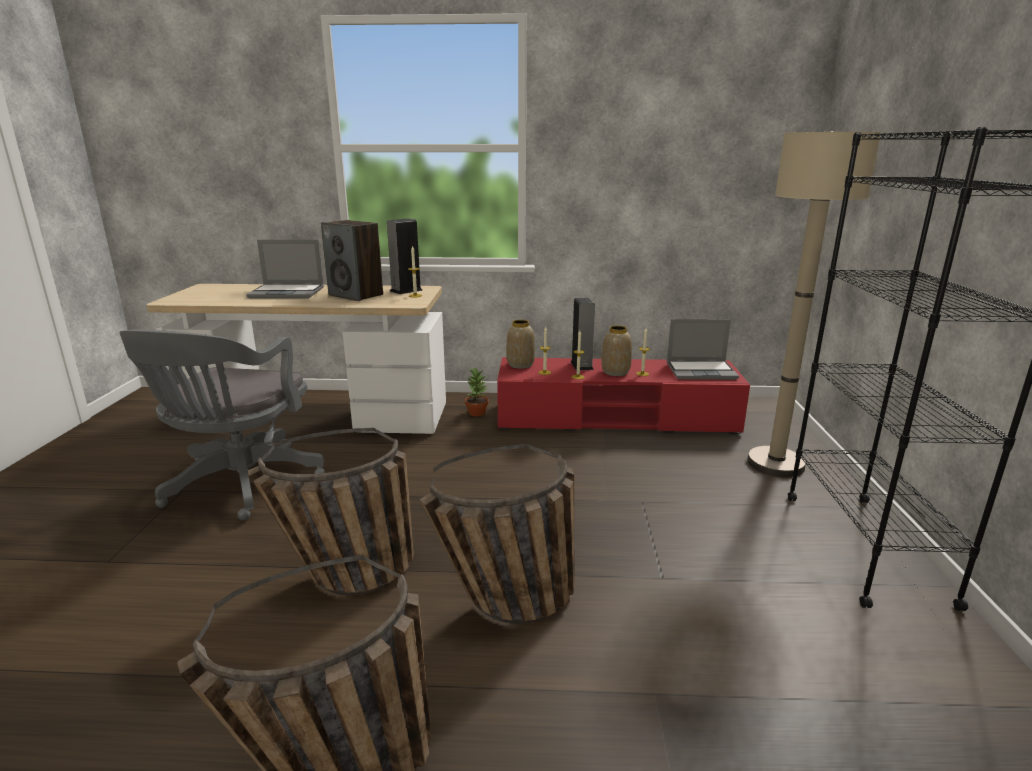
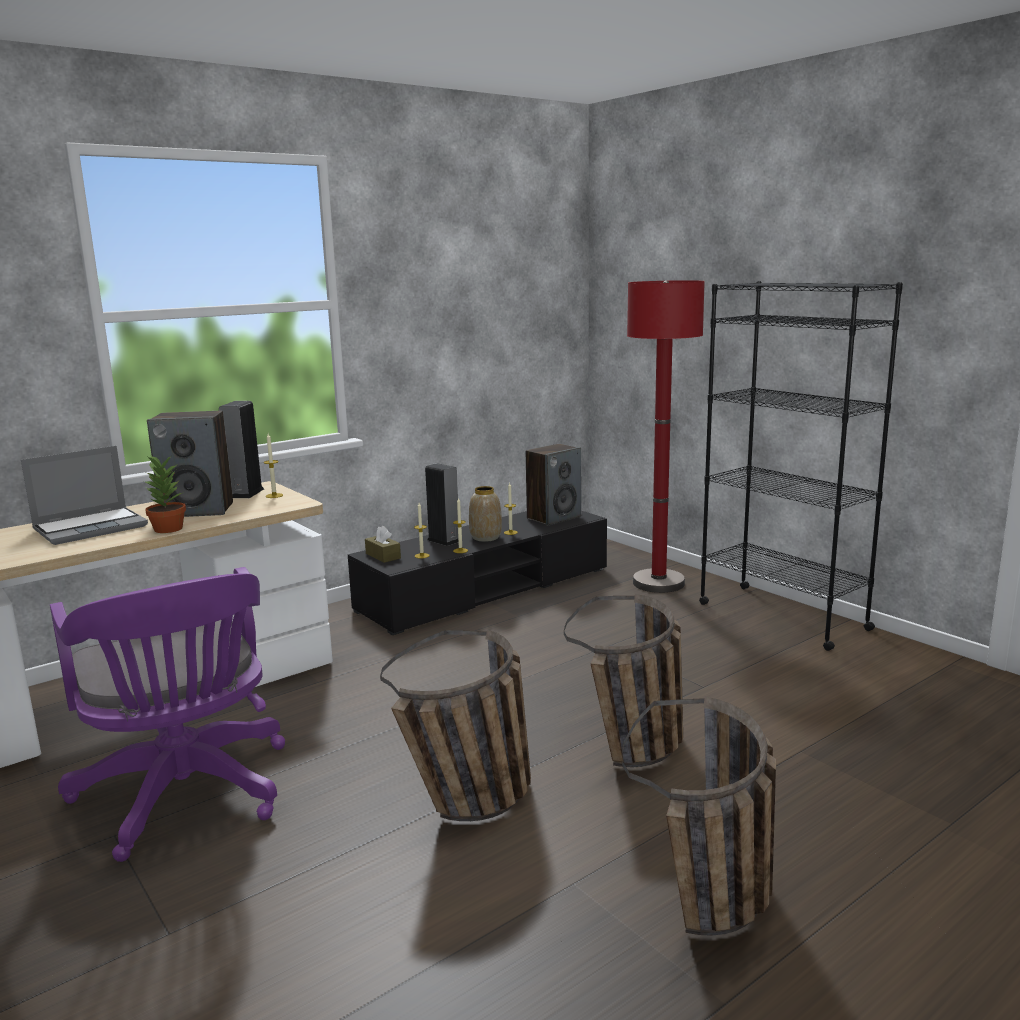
camera: 40 degrees left, 5 degrees down
(239, 485) = (187, 797): grey office chair -> purple office chair
(476, 412) = (340, 629): potted plant -> potted plant (167, 529)
(520, 365) = (383, 556): vase -> brown tissue box
(615, 418) = (486, 589): red tv stand -> black tv stand
(701, 371) = (554, 517): laptop -> speaker
(775, 464) = (658, 583): beige floor lamp -> red floor lamp

